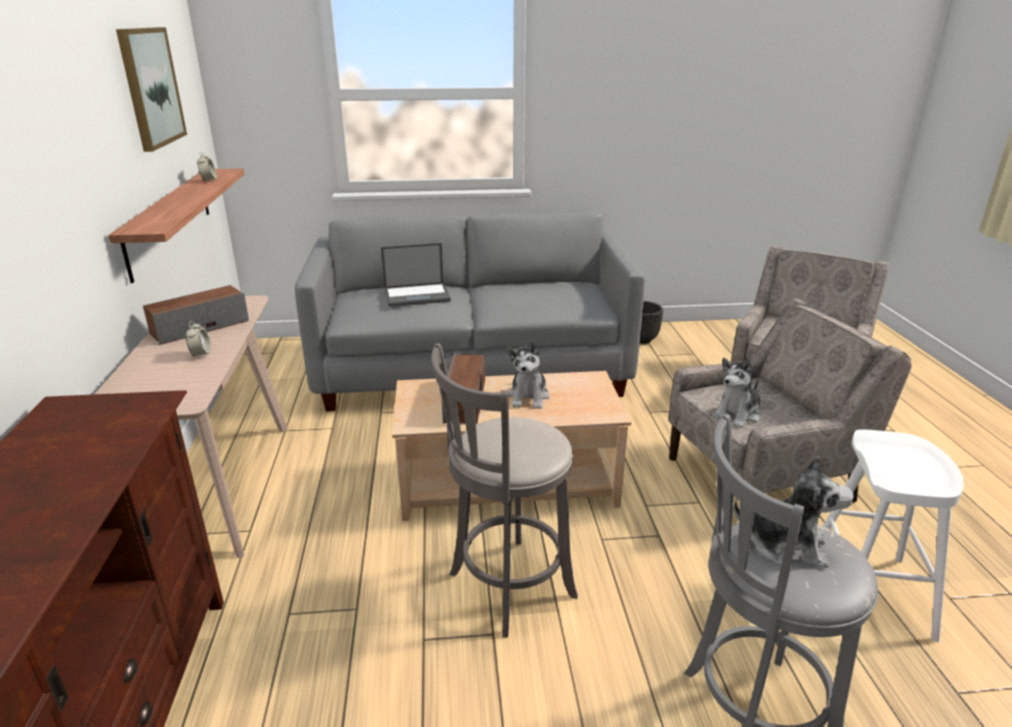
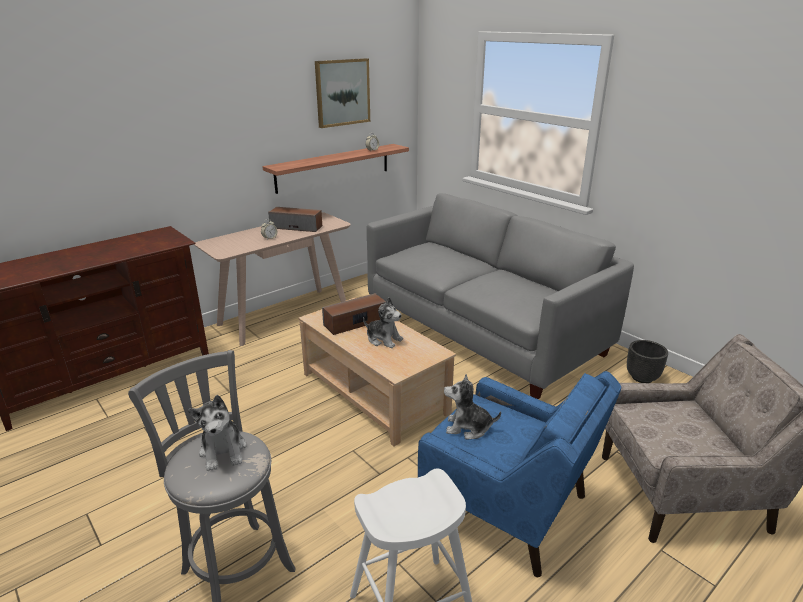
camera: 55 degrees right, 0 degrees up
(417, 295) = (445, 257): laptop -> none
(506, 588) = (278, 431): grey stool -> none
(529, 397) = (383, 339): plush toy -> plush toy turned 120 degrees counterclockwise
(761, 478) = (506, 507): beige armchair -> blue armchair

